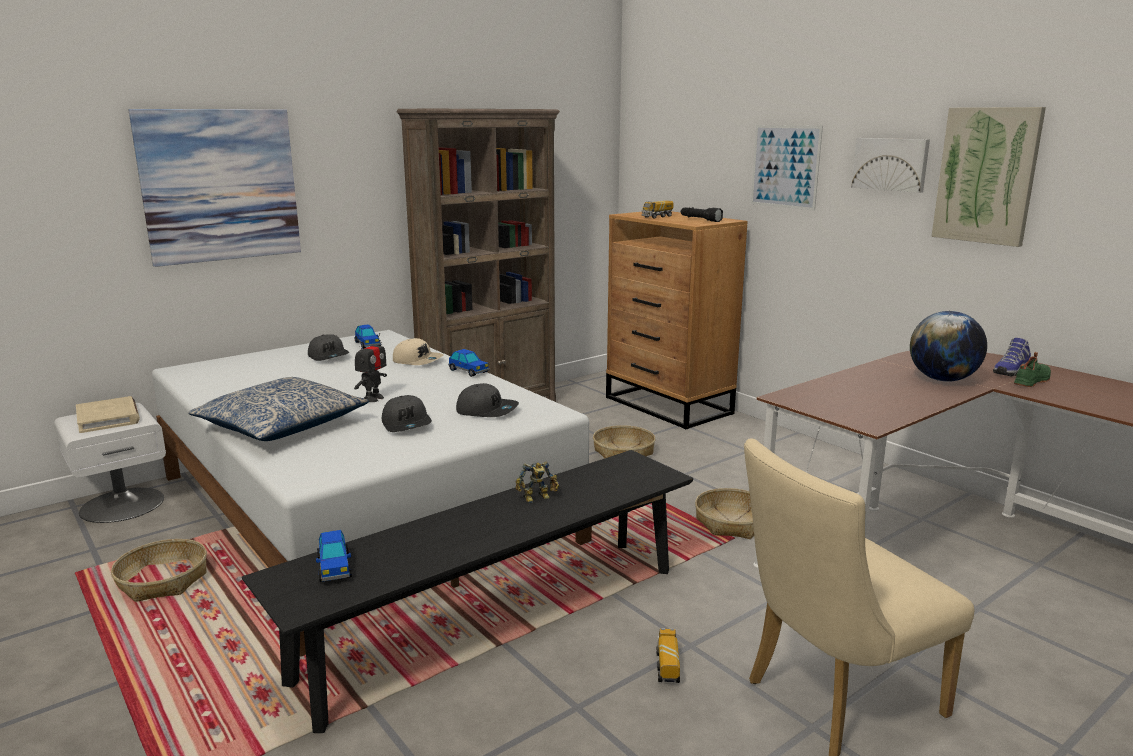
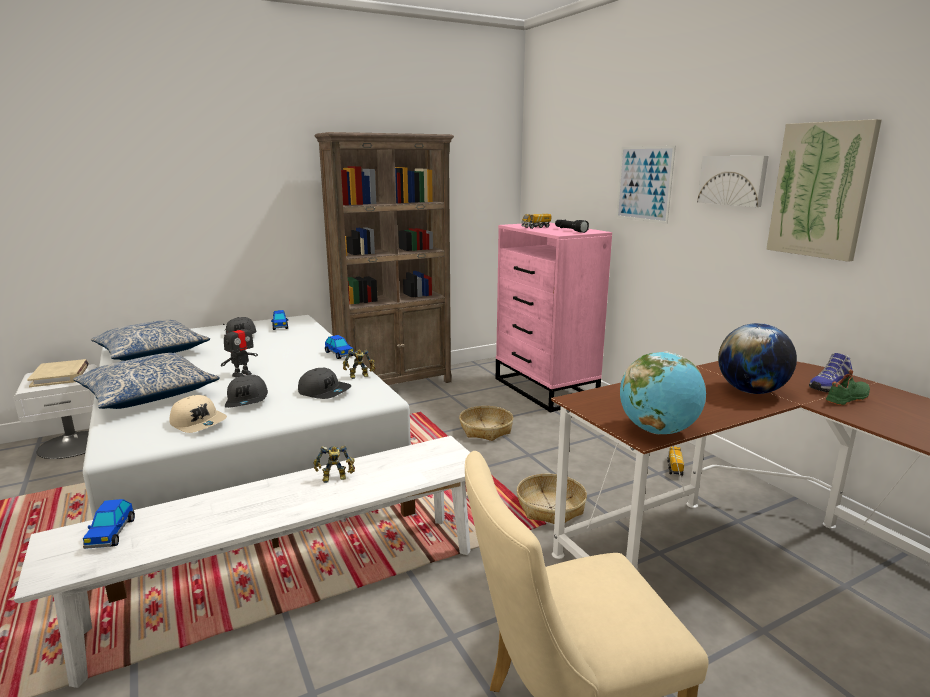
camera: 10 degrees right, 0 degrees up
(163, 580) = (55, 515): basket -> none
(220, 185) = (161, 194): picture -> none
(235, 381) = (152, 352): none -> pillow
(418, 360) = (307, 342): beige cap -> beige cap (199, 423)
(497, 622) = (291, 588): black bench -> white bench
(513, 393) = (360, 376): none -> toy robot
(667, 666) = (419, 658): toy truck -> toy truck (674, 468)
(669, 406) = (545, 390): brown dresser -> pink dresser
(879, 419) = (658, 431): none -> globe

